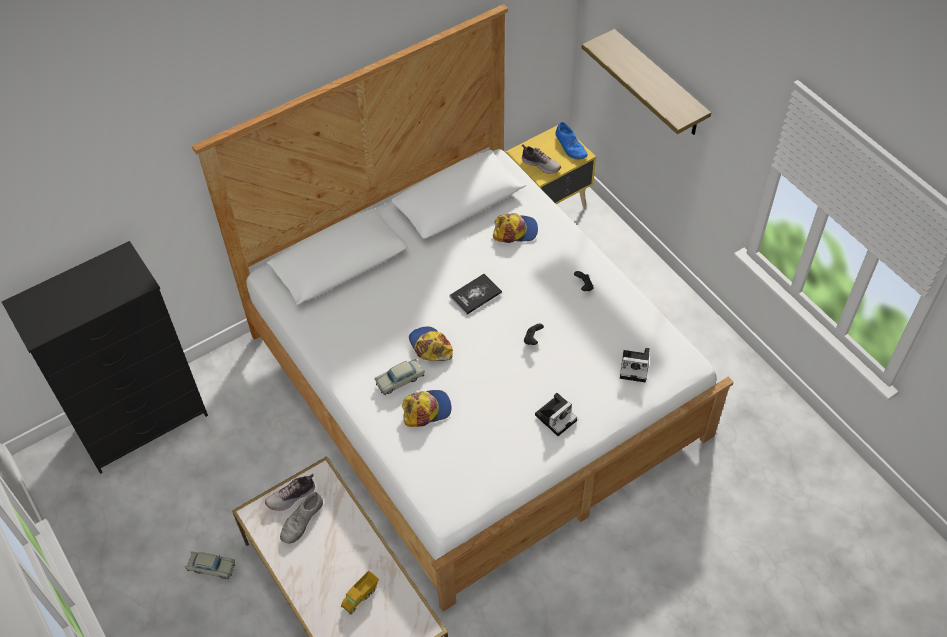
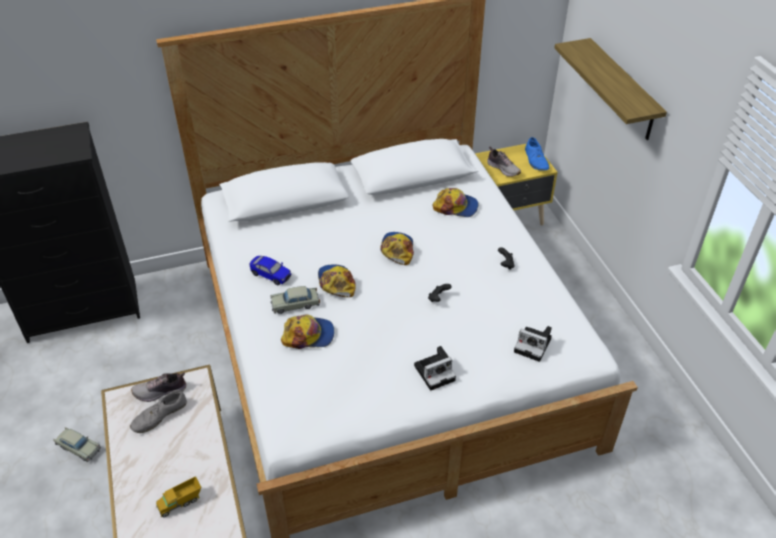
camera: 15 degrees right, 10 degrees down
(362, 354) = (271, 275): none -> toy car
(475, 295) = (397, 249): book -> cap

